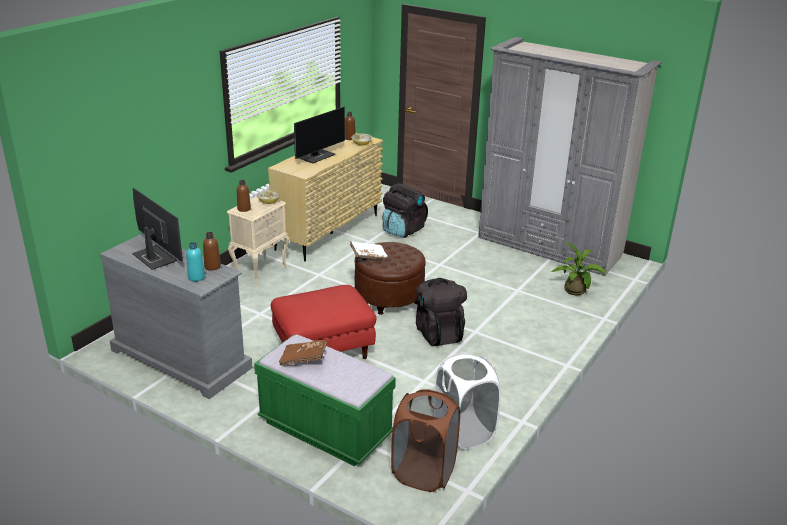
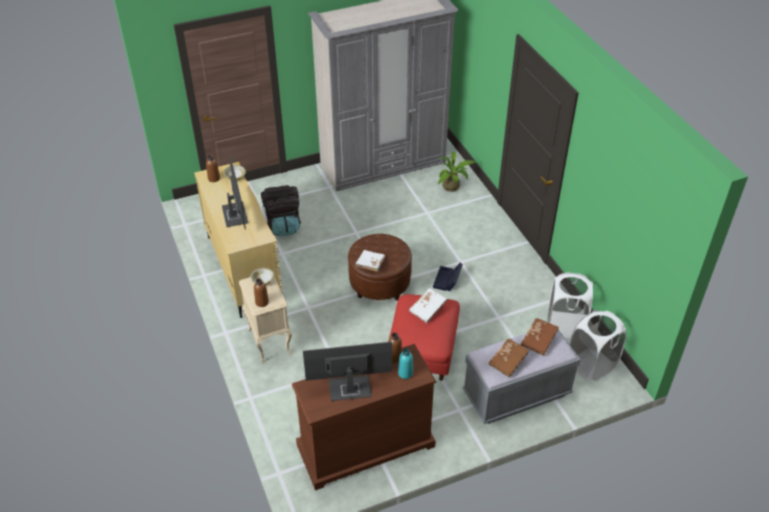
camera: 55 degrees left, 15 degrees up
(179, 359) = (365, 447): grey dresser -> brown dresser
(325, 429) = (516, 394): green bench -> grey bench
(339, 299) = (428, 309): none -> white book
(355, 370) = (539, 340): none -> brown book
(423, 472) = (591, 365): brown laundry basket -> white laundry basket
(438, 333) = (447, 281): black backpack -> black storage box

